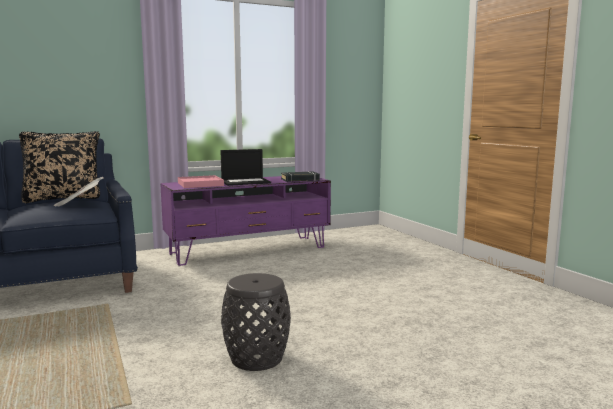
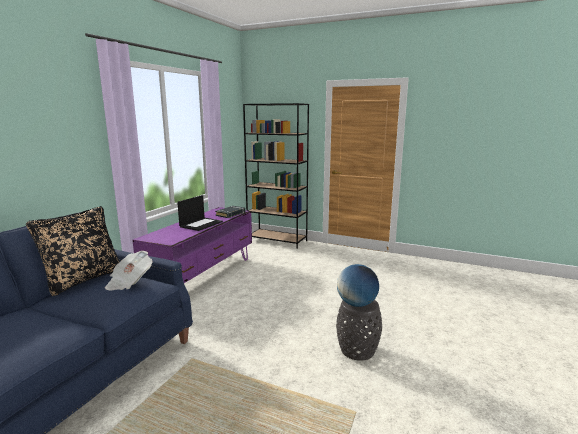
camera: 40 degrees left, 5 degrees up
(200, 184) = (173, 234): pink tray -> none
(247, 280) = (356, 304): none -> globe
(397, 238) = (277, 240): none -> beige bookcase

